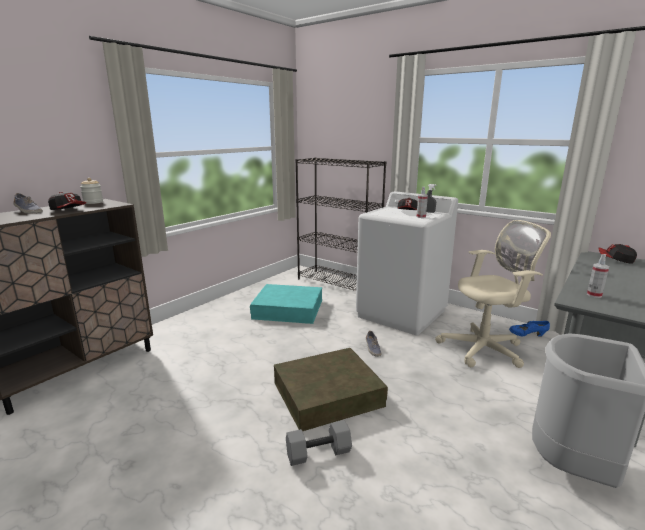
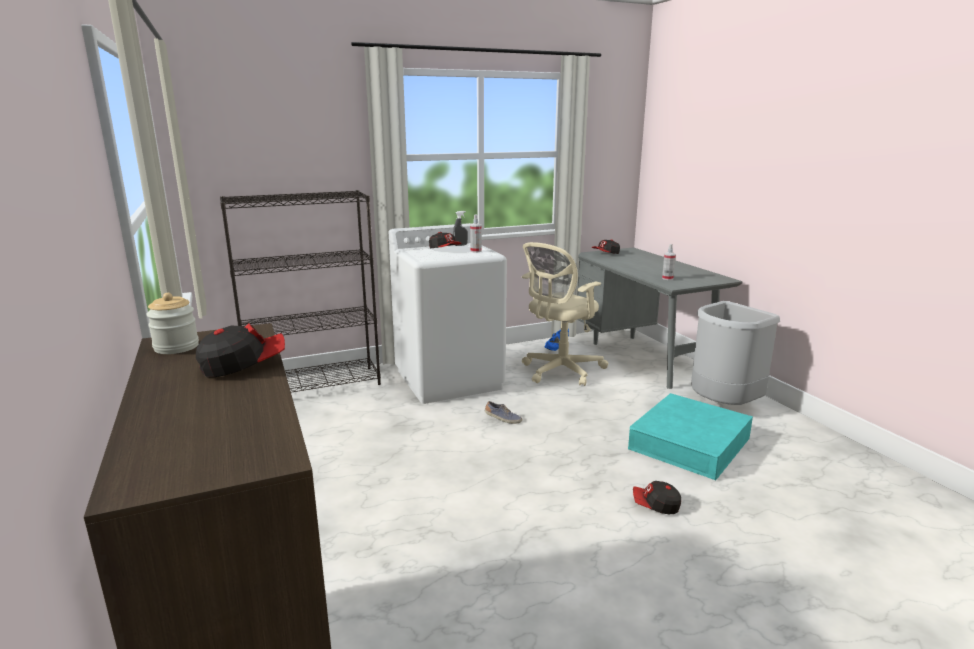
camera: 60 degrees left, 0 degrees up
(28, 211) = (168, 401): shoe -> none
(288, 309) = (337, 440): turquoise storage box -> turquoise storage box (689, 443)
(318, 454) = (655, 506): grey dumbbell -> cap
(327, 394) = (564, 471): brown storage box -> none
(485, 349) = (560, 371): beige office chair -> beige office chair turned 150 degrees counterclockwise

